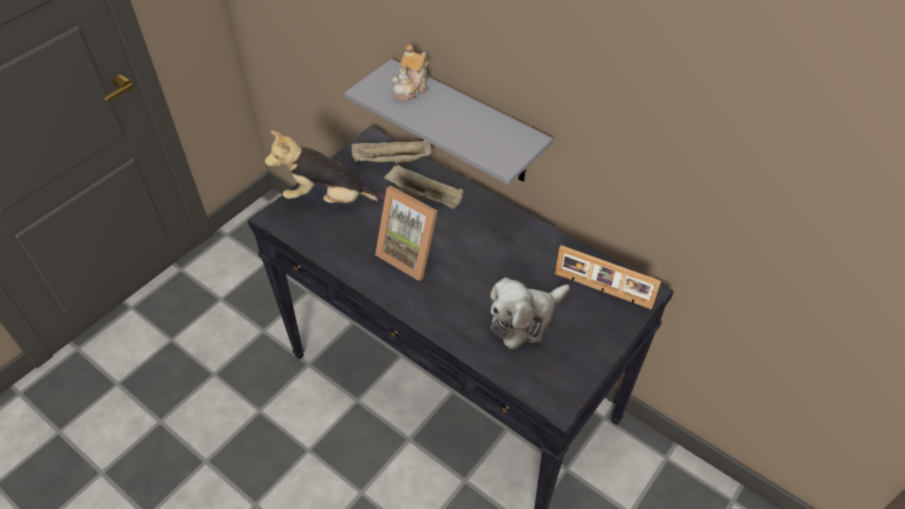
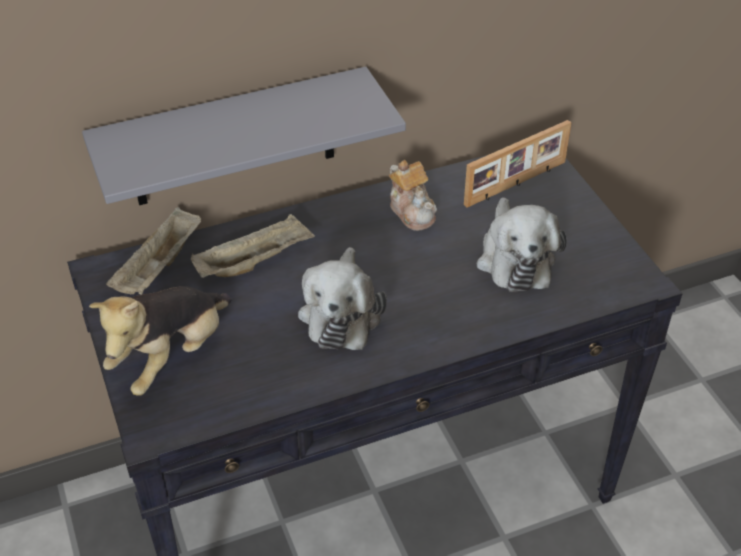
camera: 60 degrees left, 5 degrees down
(411, 88) = (164, 134): teapot -> teapot (412, 211)
(411, 254) = (341, 313): picture frame -> plush toy

